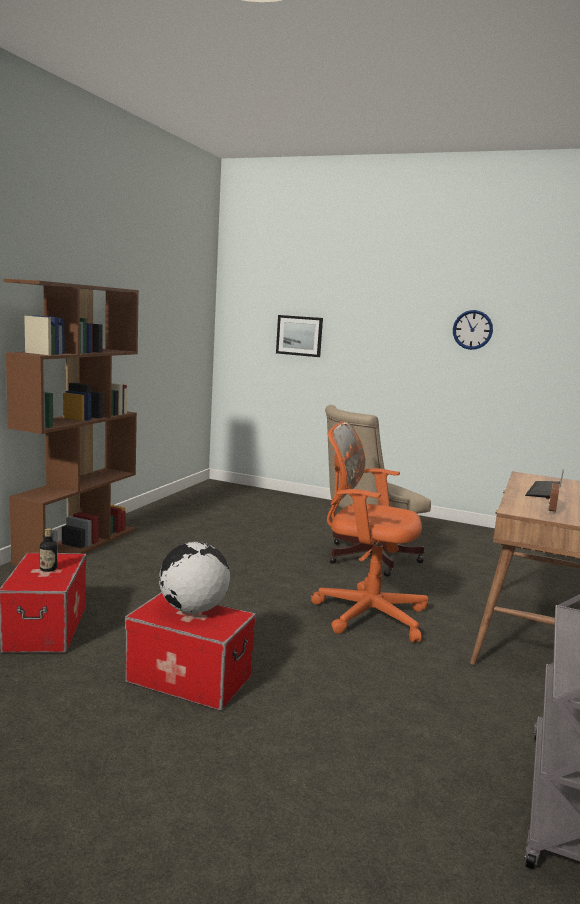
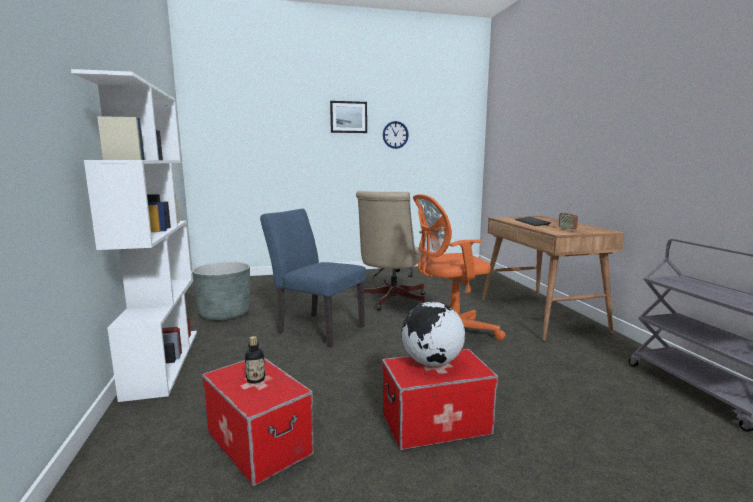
camera: 35 degrees left, 0 degrees up
(78, 545) = (163, 361): brown bookcase -> white bookcase
(181, 520) = (225, 314): none -> grey planter
(237, 559) = (316, 328): none -> blue chair
(299, 335) = (265, 147): picture -> picture (348, 117)

